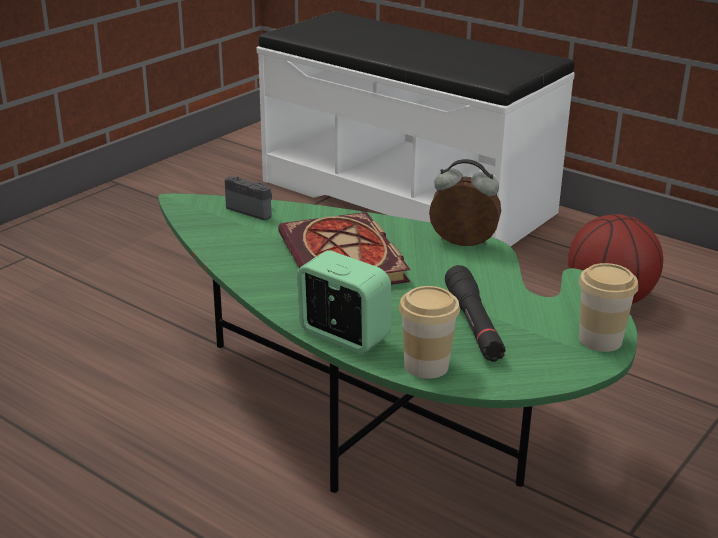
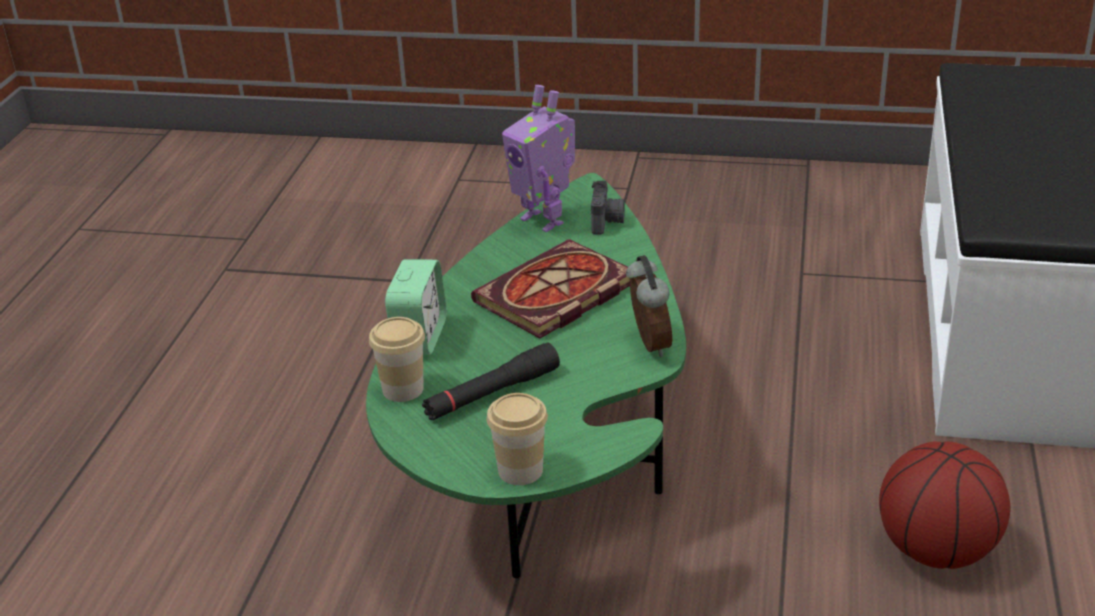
camera: 65 degrees right, 5 degrees up
(212, 232) = (544, 220): none -> toy robot

